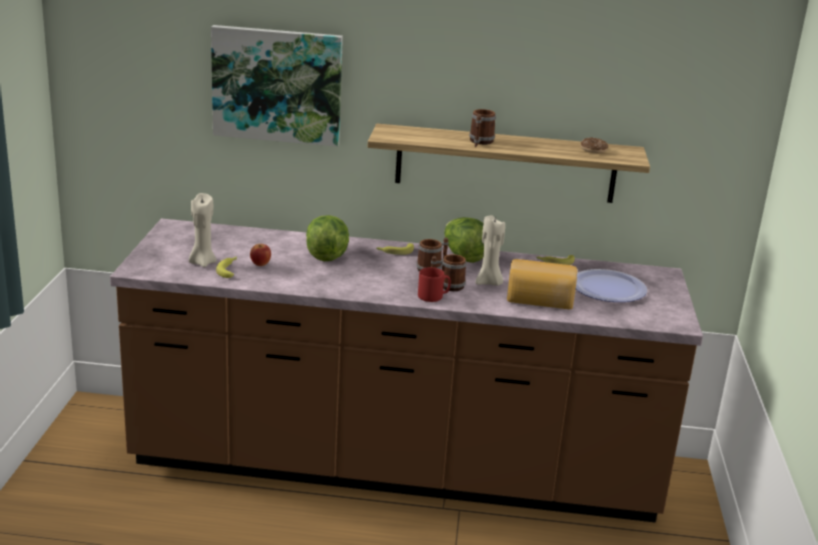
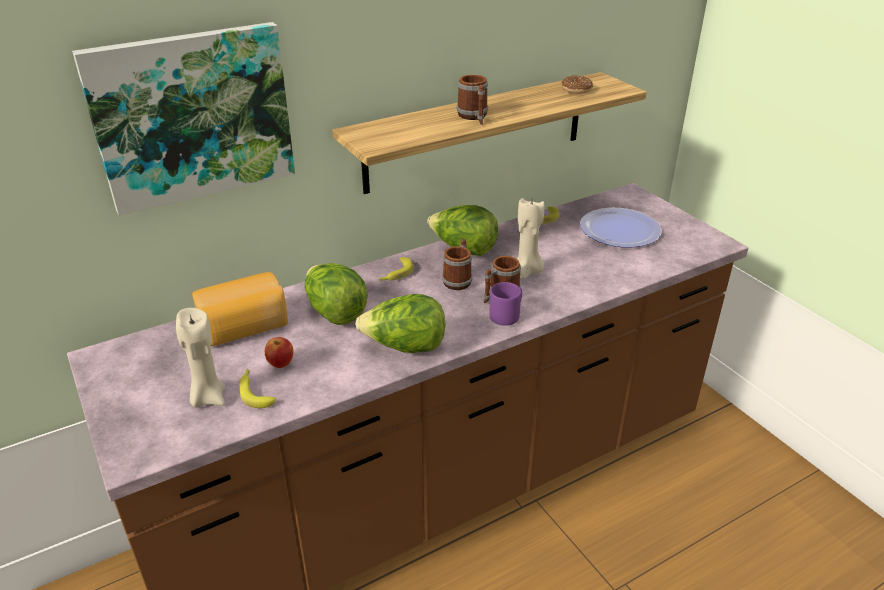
camera: 35 degrees left, 10 degrees up
(342, 285) = (405, 347): none -> lettuce
(433, 296) = (507, 315): red mug -> purple mug
(540, 301) = (594, 272): bread -> bread (245, 327)

